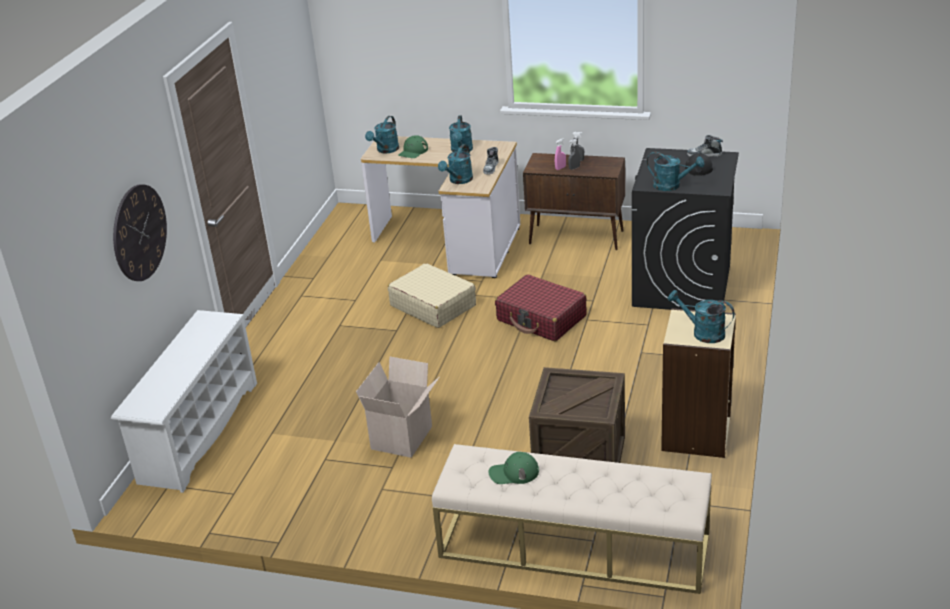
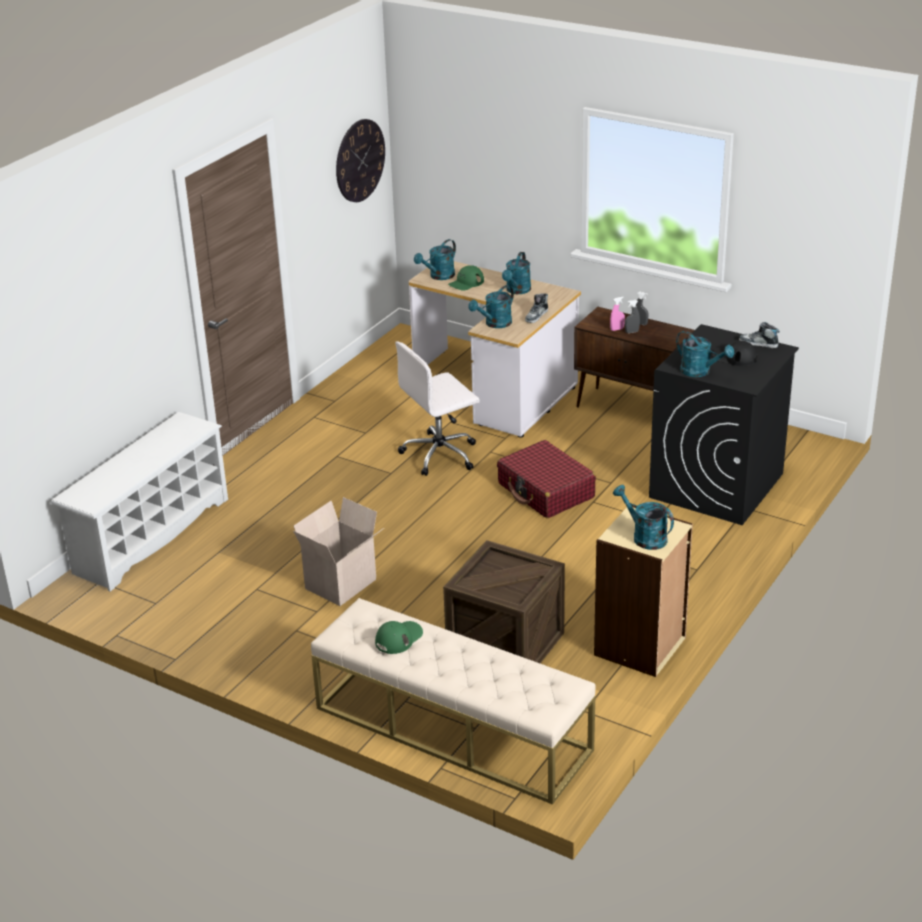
camera: 15 degrees right, 0 degrees up
(139, 232) = (116, 323): wall clock -> wall clock (360, 160)
(433, 305) = (441, 454): beige suitcase -> white office chair
(513, 473) = (398, 638): green cap -> green cap turned 120 degrees clockwise

